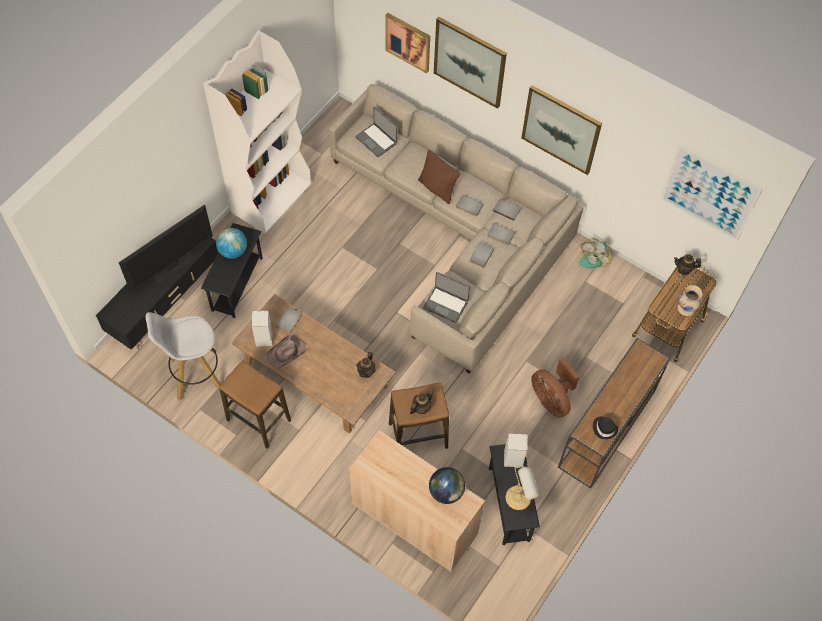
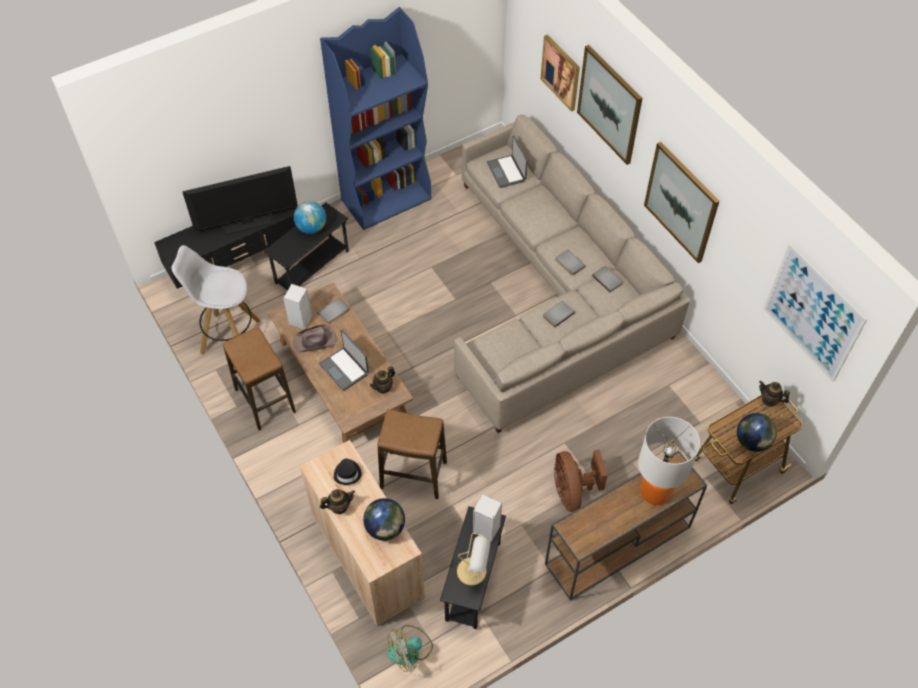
camera: 25 degrees right, 5 degrees down
(271, 197) = (386, 199): white bookcase -> blue bookcase
(421, 408) = (409, 436): teapot -> teapot (339, 506)
(437, 188) = (545, 236): brown pillow -> none
(446, 304) = (496, 349): laptop -> laptop (344, 369)
(500, 235) = (588, 302): grey book -> none
(594, 257) = (690, 365): fan -> fan (410, 650)
(604, 428) = (595, 531): black hat -> black hat (347, 473)
(634, 378) = (655, 491): none -> table lamp
(686, 308) = (752, 441): beige vase -> globe

